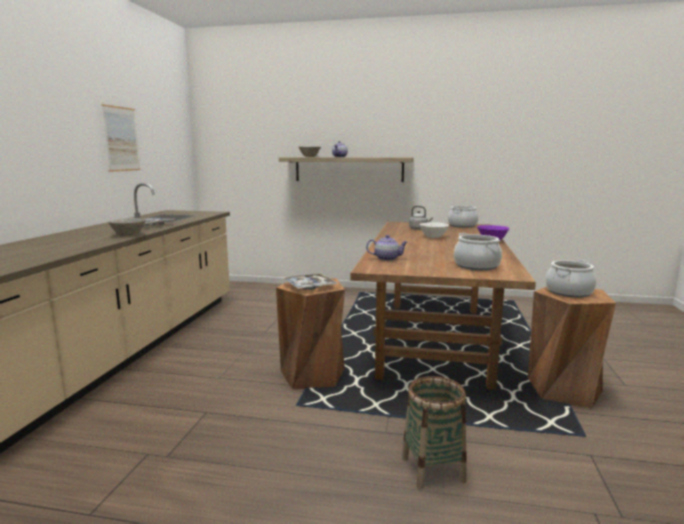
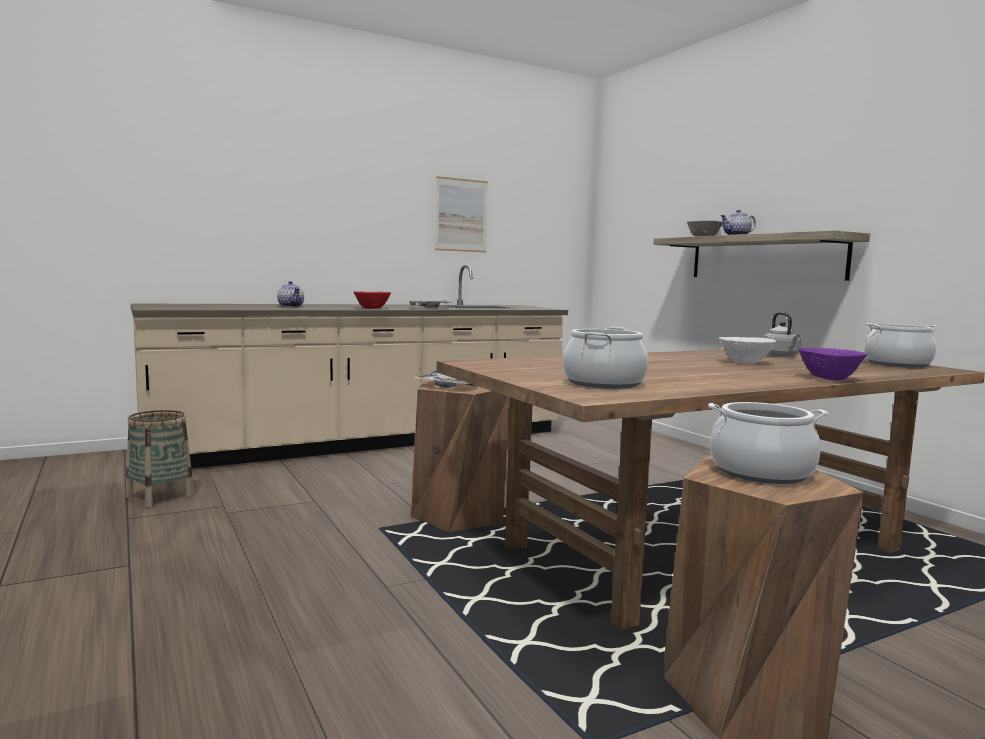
camera: 50 degrees right, 5 degrees down
(128, 235) = (371, 308): grey bowl -> red bowl
(387, 258) = (540, 361): teapot -> teapot (291, 306)
(433, 469) = (335, 635): basket -> basket (160, 497)

